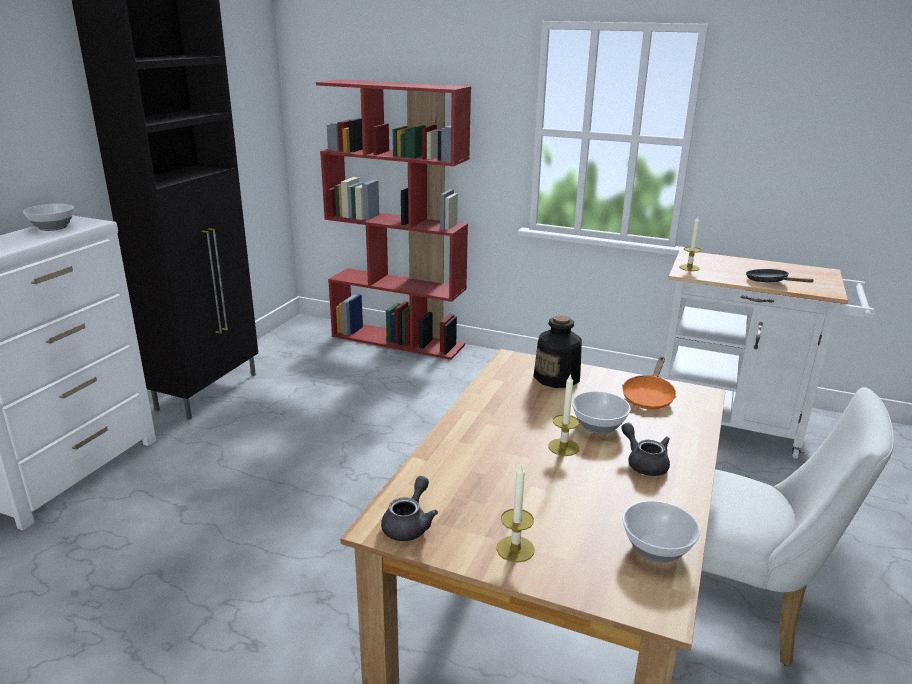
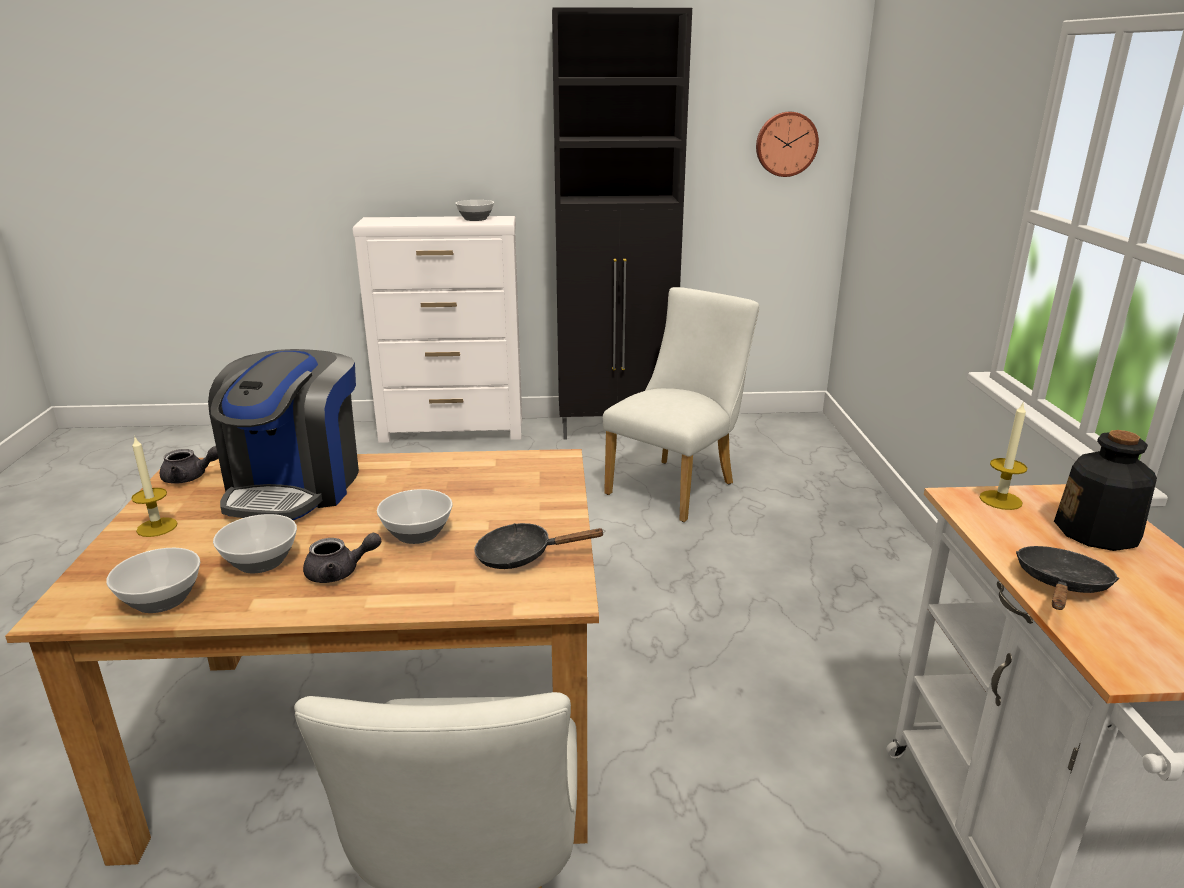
camera: 65 degrees right, 0 degrees up
(248, 107) = (786, 144): none -> wall clock
(334, 396) = (677, 486): none -> white chair
(399, 340) = (849, 480): red bookcase -> none
(479, 467) = (296, 487): none -> coffee machine
(557, 378) = (528, 491): bottle -> bottle (1097, 532)
(563, 447) = (355, 521): candle -> none
(612, 495) = (262, 562): none -> bowl
(644, 463) = (340, 572): grey teapot -> grey teapot turned 45 degrees clockwise
(648, 397) = (522, 556): orange frying pan -> black frying pan

